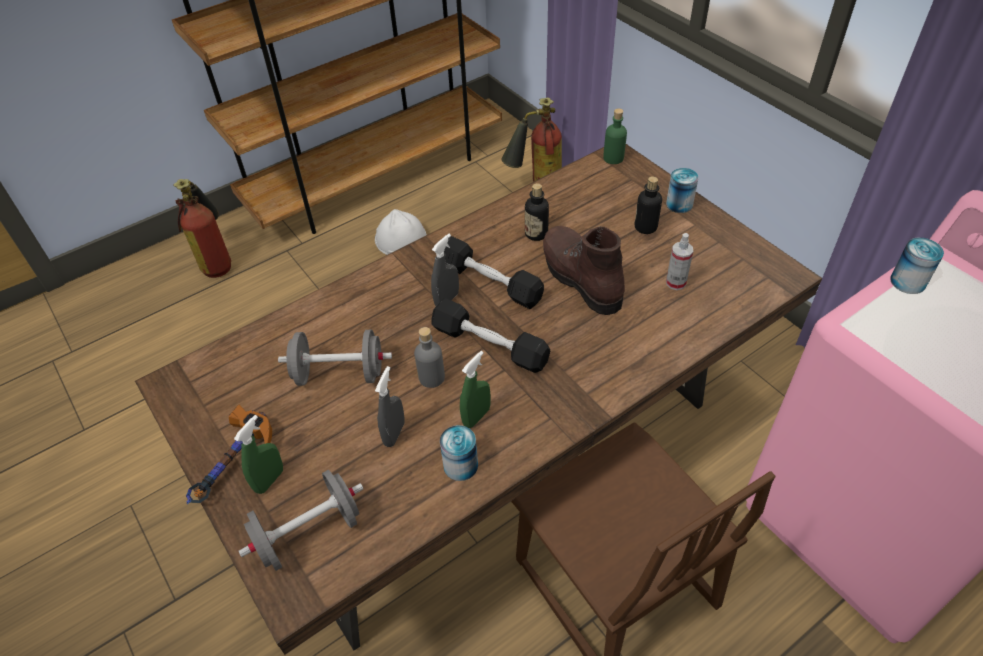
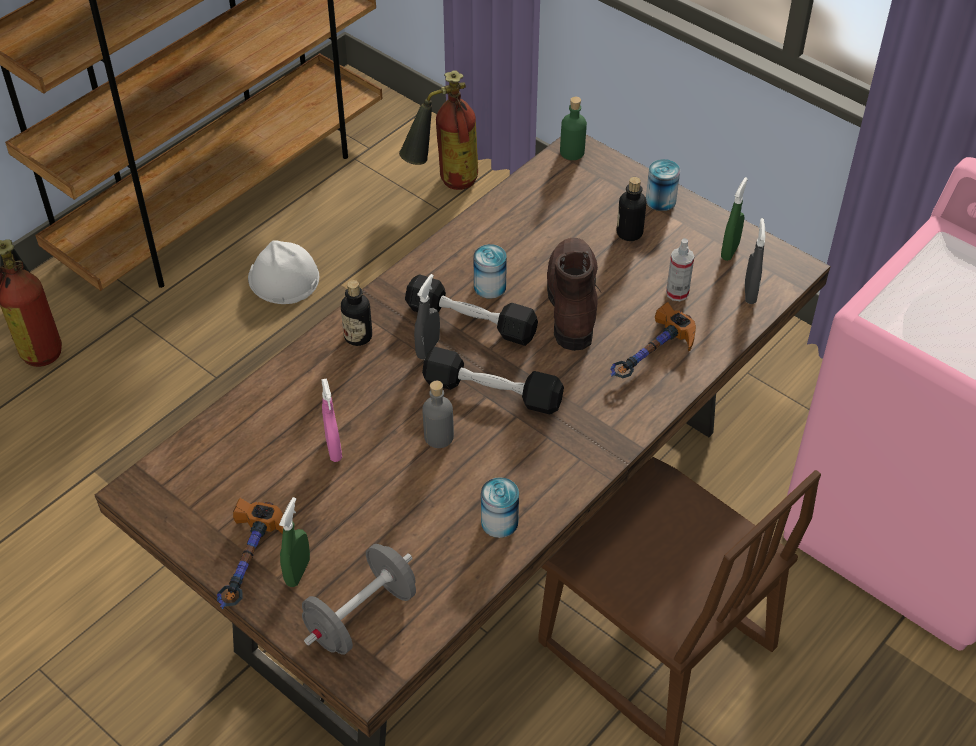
camera: 15 degrees left, 0 degrees up
(340, 374) = (334, 449): grey dumbbell -> pink spray bottle
(394, 433) = (417, 502): grey spray bottle -> grey spray bottle (750, 293)
(476, 417) = (501, 470): green spray bottle -> green spray bottle (730, 251)
(536, 234) = (507, 257): bottle -> bottle (358, 336)
(580, 278) = (571, 303): brown boot -> brown boot turned 45 degrees clockwise
(638, 335) = (651, 357): none -> hammer
(908, 281) = (916, 261): can -> can (490, 286)

